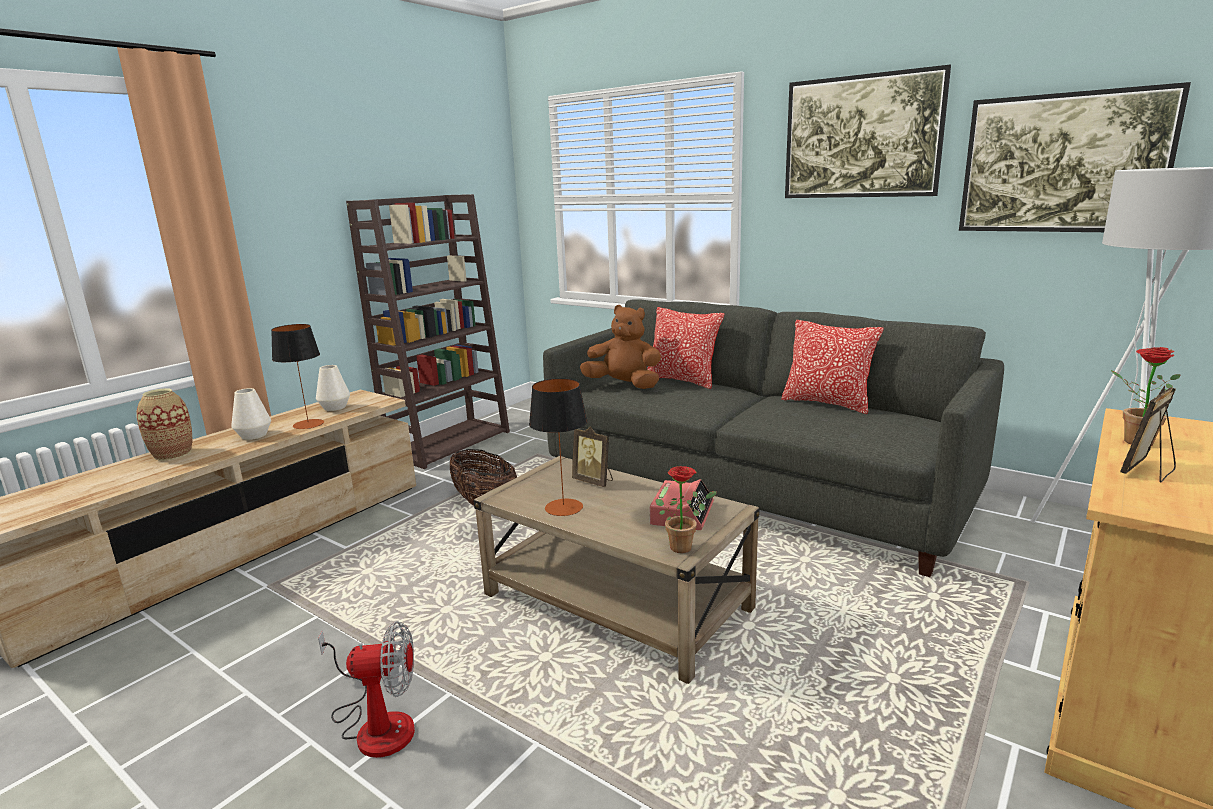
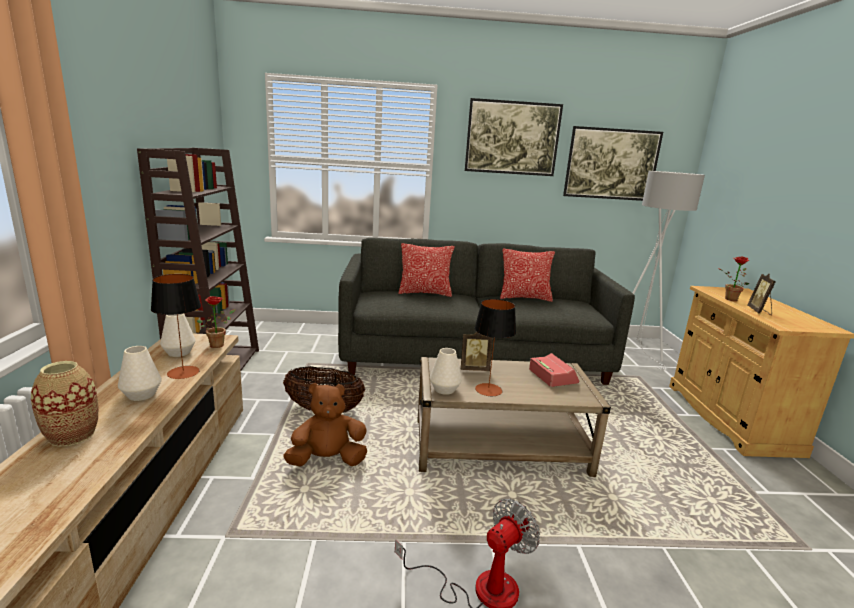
camera: 40 degrees left, 0 degrees up
(514, 494) = (444, 389): none -> white vase
(624, 385) = (397, 300): brown plush toy -> brown plush toy (327, 460)
(685, 546) = (587, 394): potted plant -> potted plant (219, 344)

